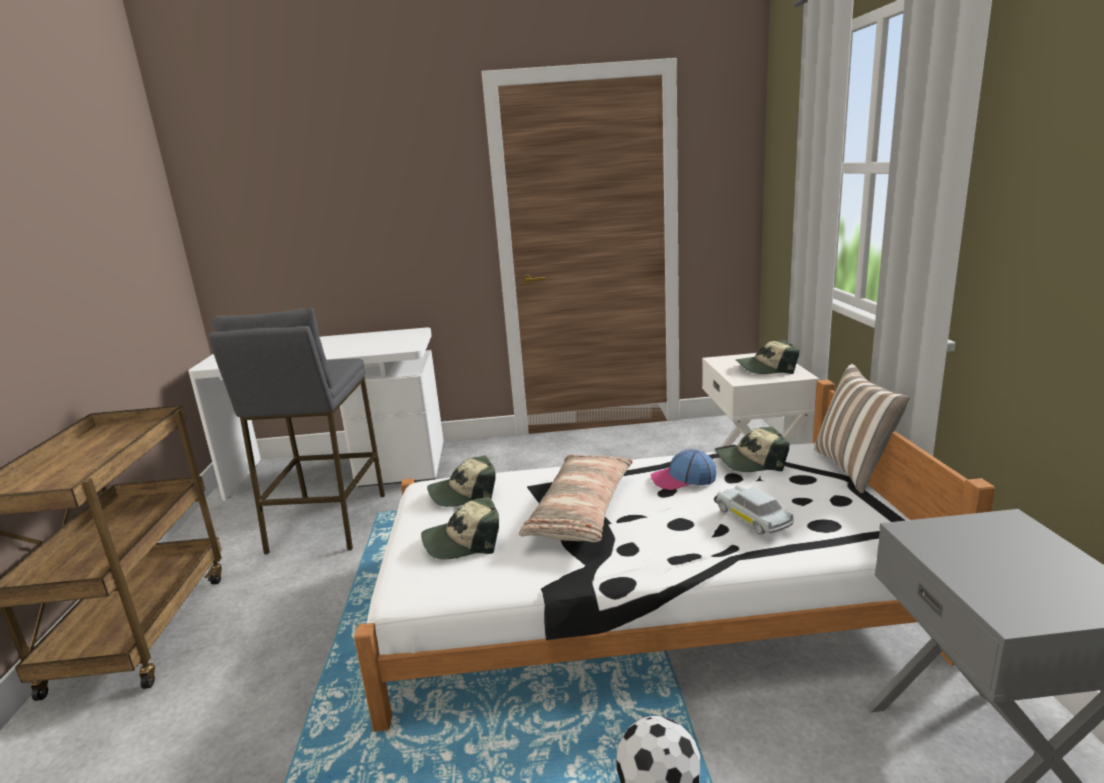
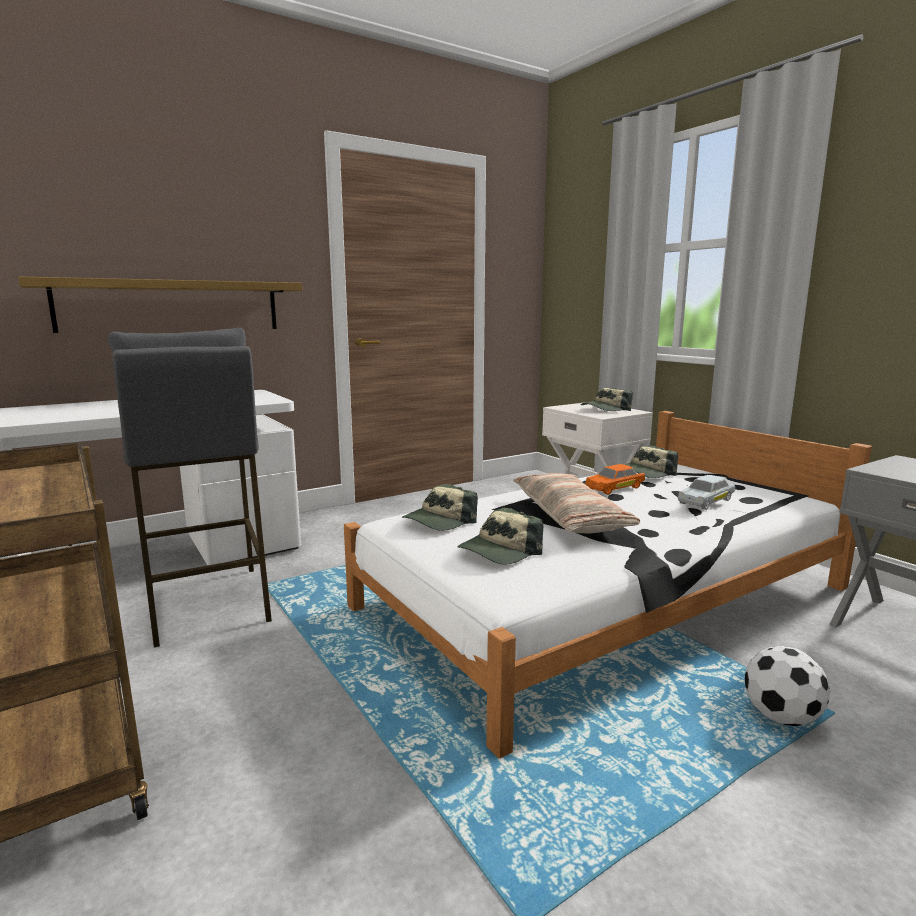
camera: 30 degrees left, 5 degrees down
(349, 257) = (171, 306): none -> shelf
(683, 479) = (614, 488): cap -> orange toy car
(752, 518) = (705, 501): white toy car -> white toy car turned 75 degrees counterclockwise
(854, 469) = (714, 471): pillow -> none

